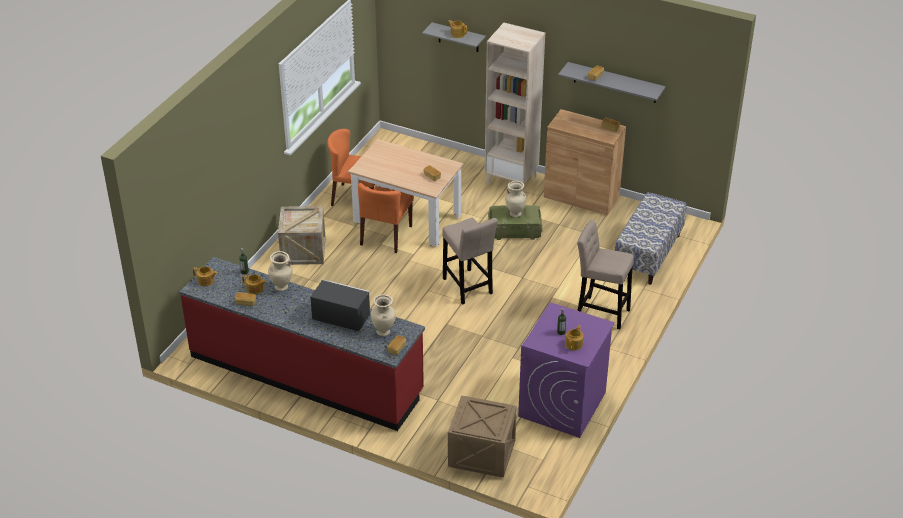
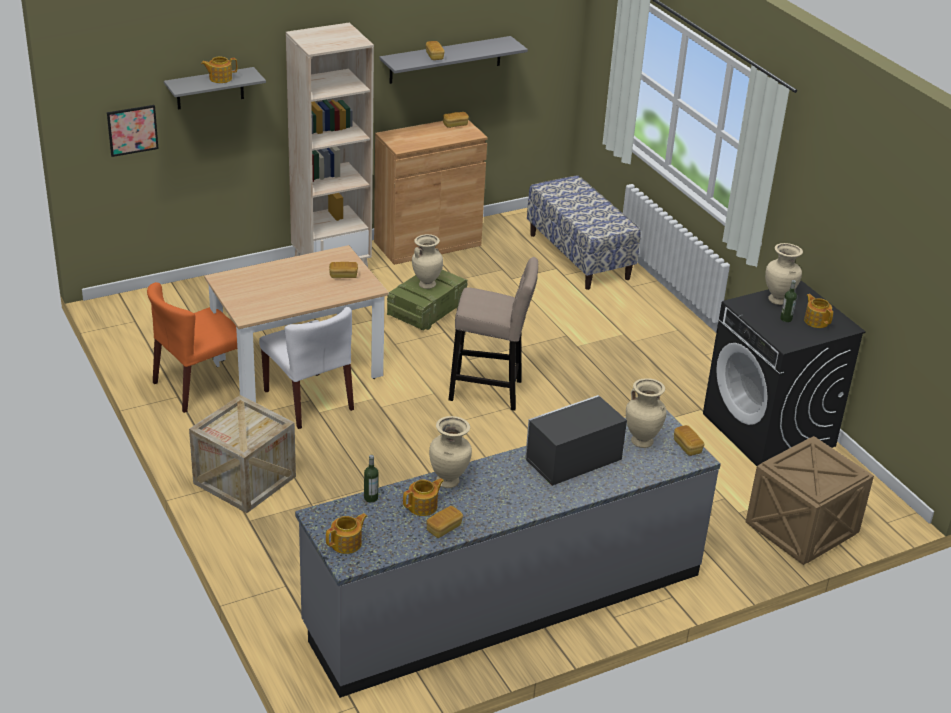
camera: 55 degrees left, 5 degrees down
(306, 374) = (505, 600): red counter -> grey counter
(386, 235) = (309, 400): orange chair -> white chair
(412, 43) = (132, 130): none -> picture
(562, 405) = (769, 430): purple washing machine -> black washing machine
(578, 322) = (778, 300): none -> beige vase
(600, 312) = (639, 330): beige stool -> none

